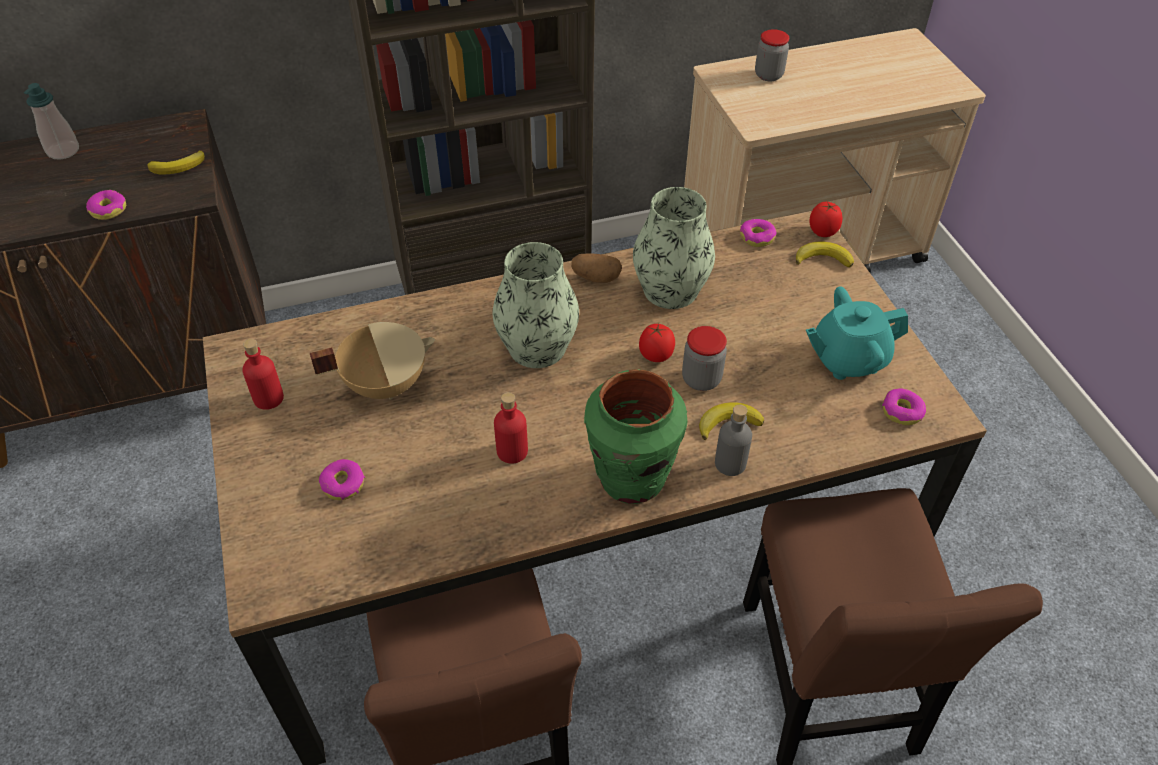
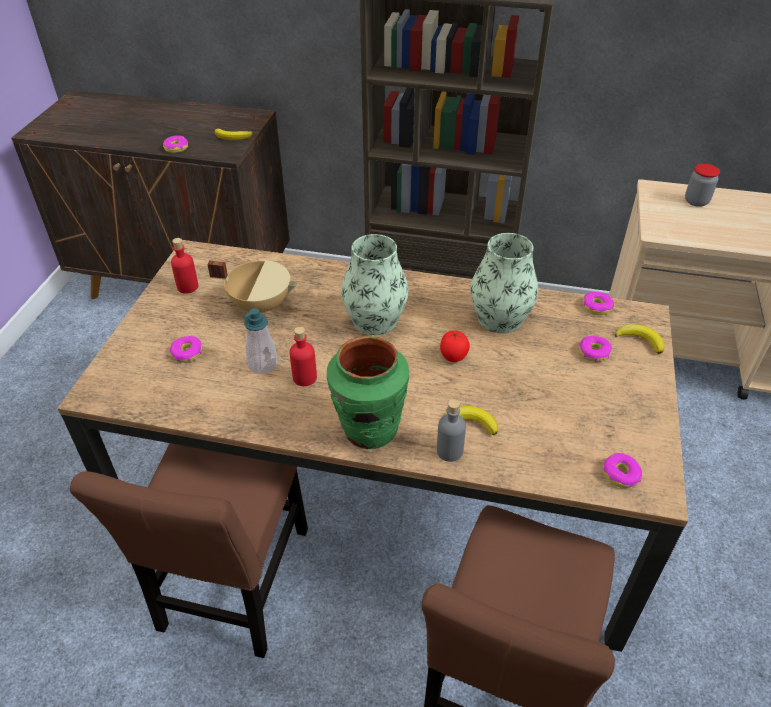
camera: 30 degrees right, 5 degrees down
(63, 151) = (180, 111): soap dispenser -> soap dispenser (262, 364)
(596, 278) = (451, 292): potato -> none
(701, 379) = (474, 386): jar -> none
(789, 291) = (593, 353): none -> donut
(822, 232) = (655, 321): tomato -> none
(847, 359) = (603, 418): turquoise teapot -> none

